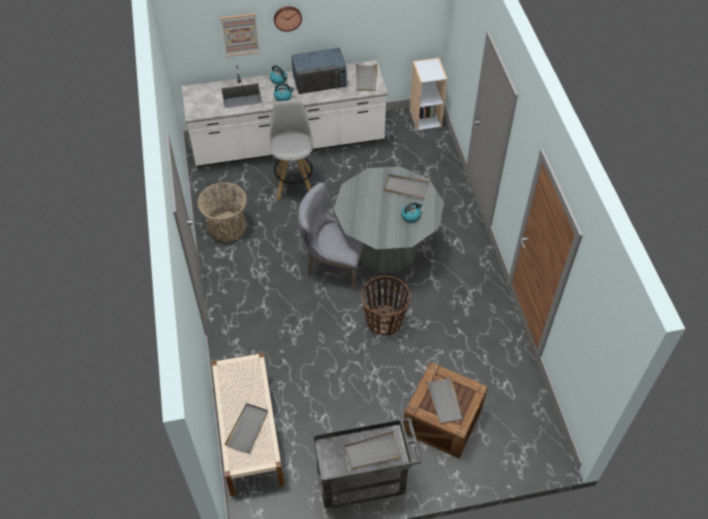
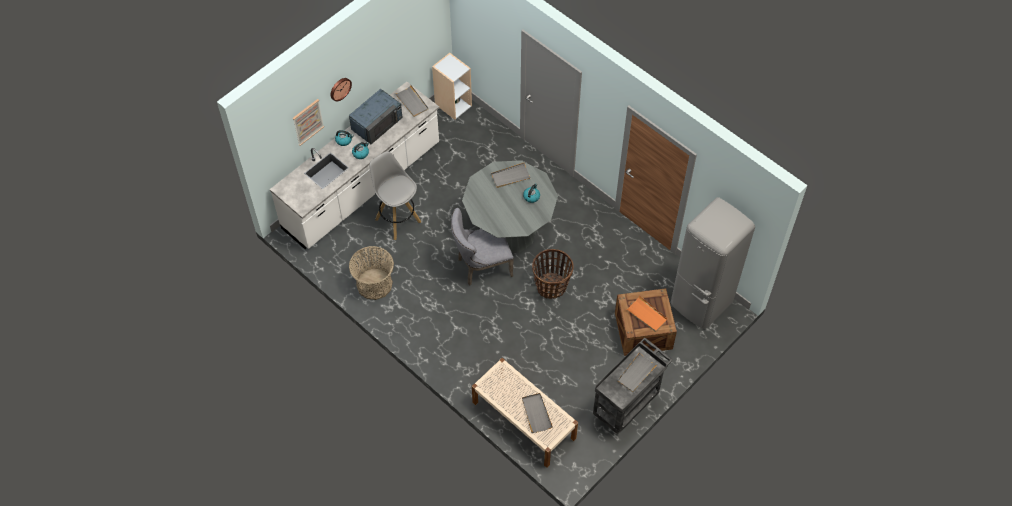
camera: 35 degrees left, 5 degrees up
(444, 401) = (647, 315): grey tray -> orange tray
(526, 430) = (700, 304): none -> grey fridge

